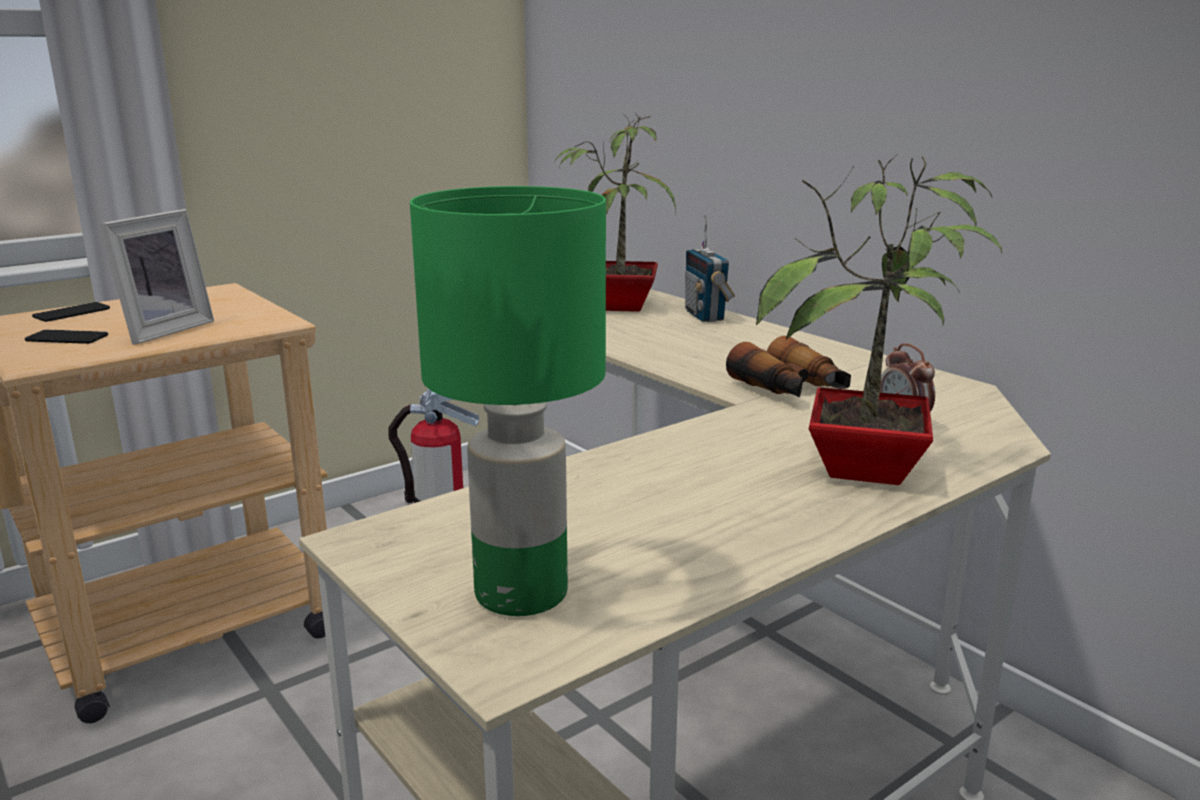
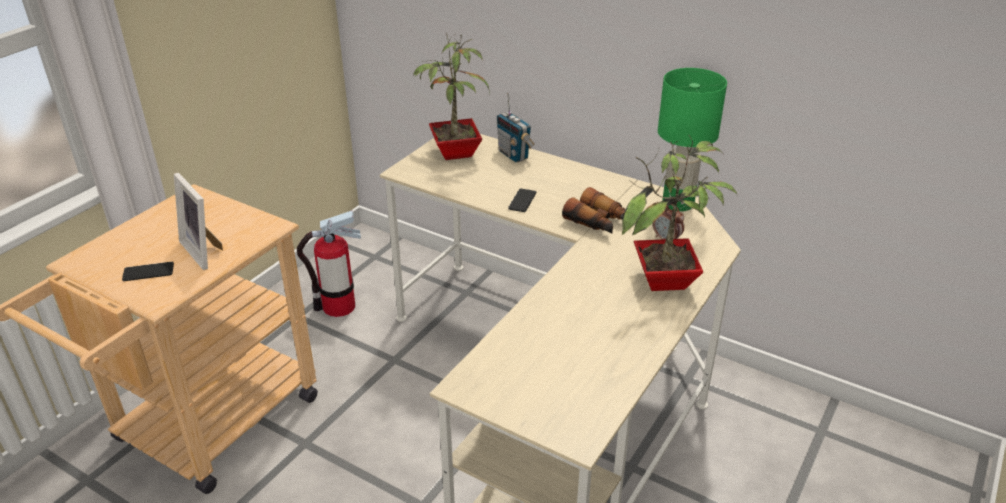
camera: 20 degrees left, 15 degrees up
(72, 313) = (116, 243): phone -> phone (522, 201)
(162, 330) = (205, 251): picture frame -> picture frame turned 135 degrees clockwise
(522, 594) = (560, 400): green table lamp -> green table lamp (679, 204)

